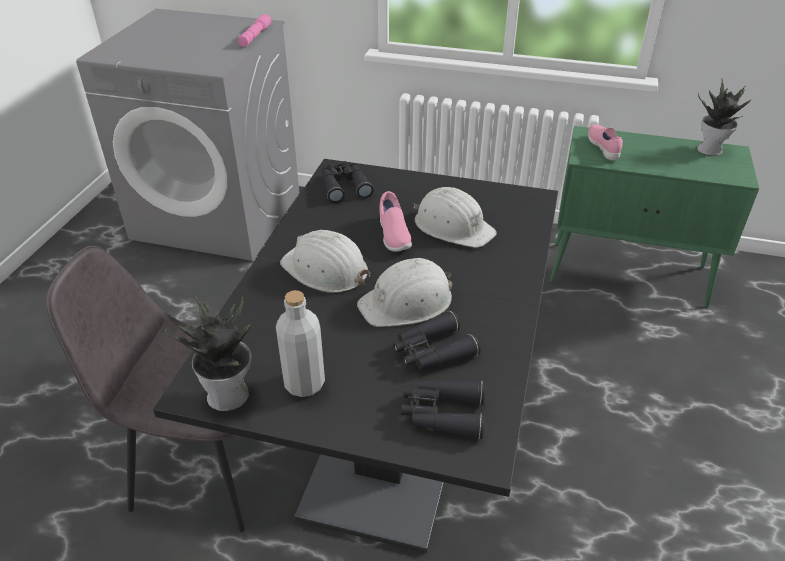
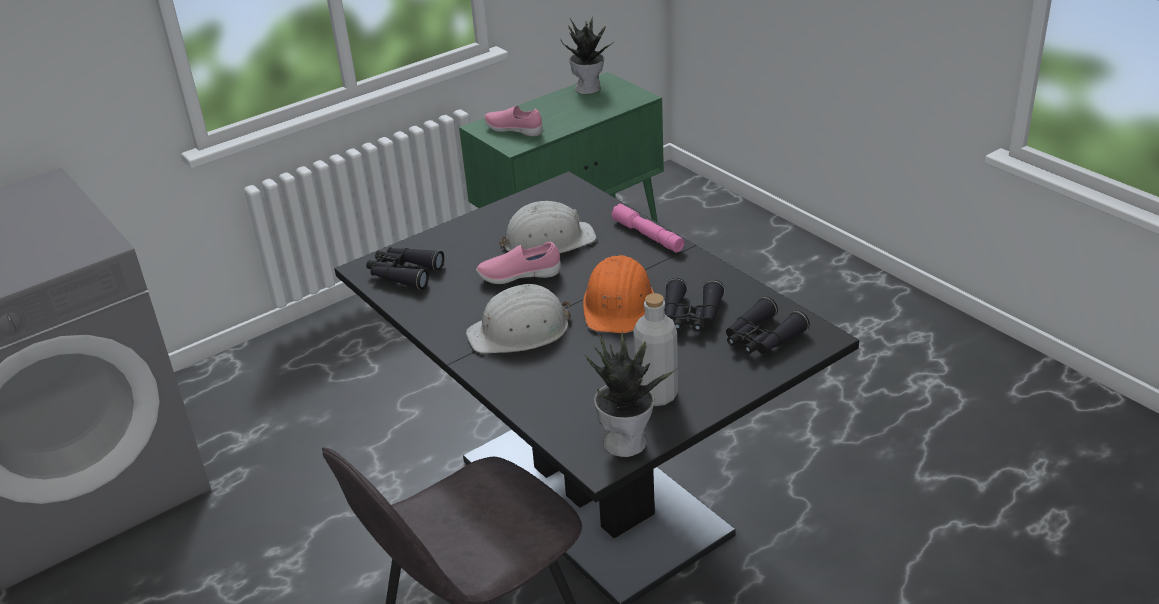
camera: 50 degrees left, 5 degrees down
(255, 36) = (68, 197): pink flashlight -> pink flashlight (648, 236)
(393, 235) = (519, 276): pink shoe -> pink shoe turned 150 degrees clockwise
(407, 302) = (618, 304): white hard hat -> orange hard hat

